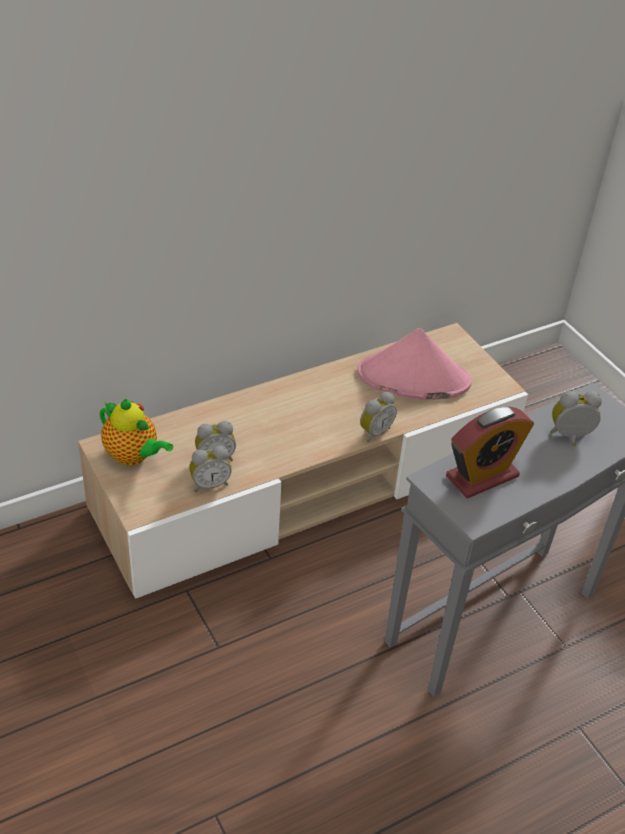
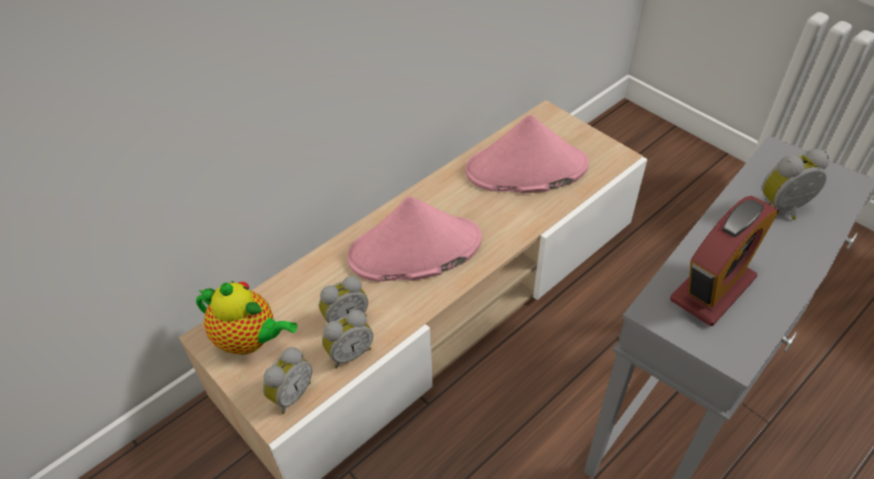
camera: 10 degrees left, 5 degrees up
(290, 420) = (414, 250): none -> pink hat
(374, 432) = (509, 240): alarm clock -> alarm clock (290, 394)

